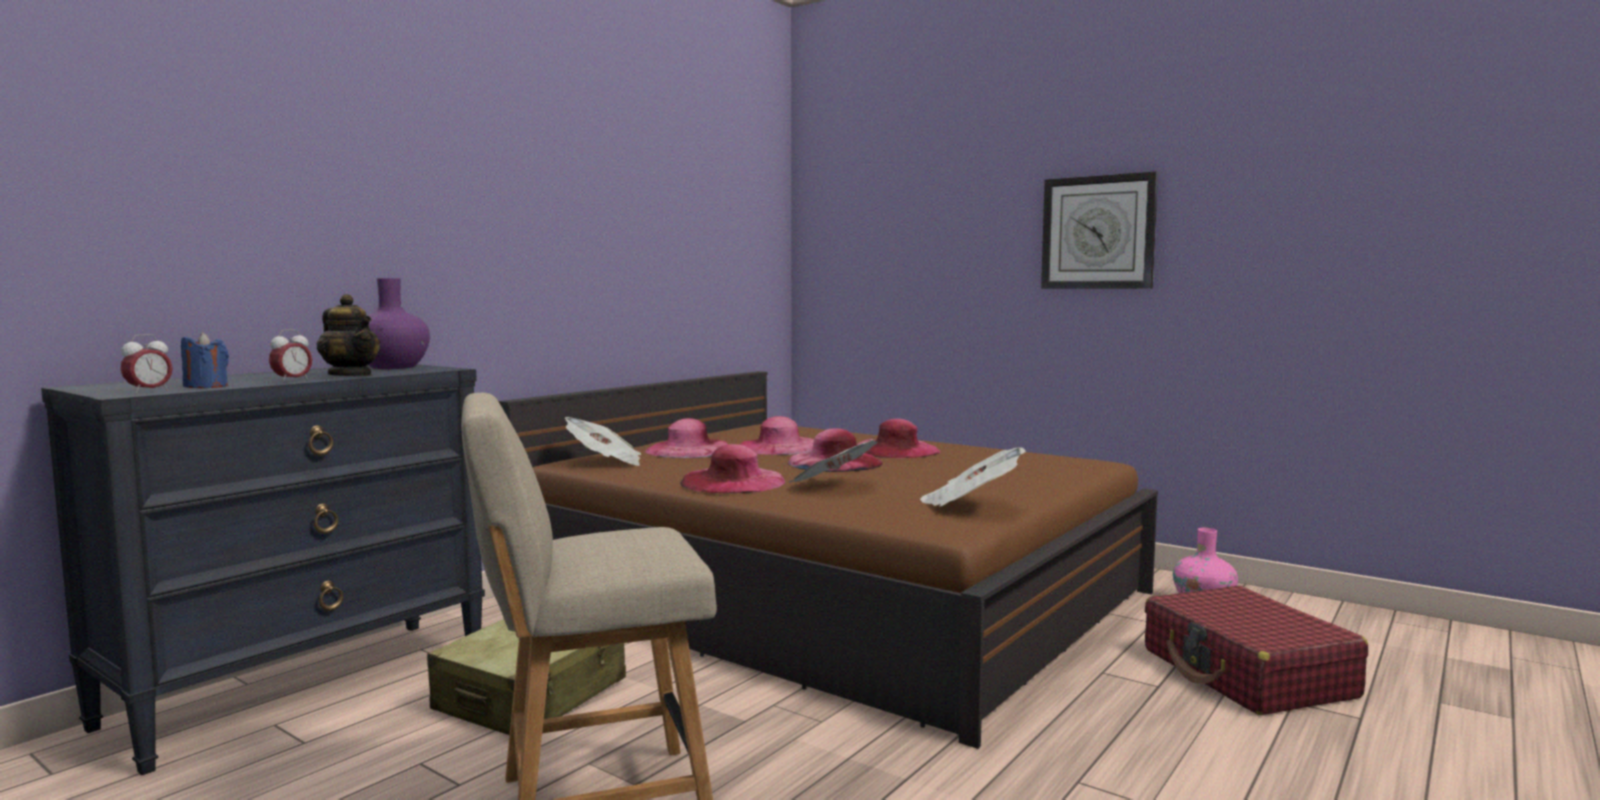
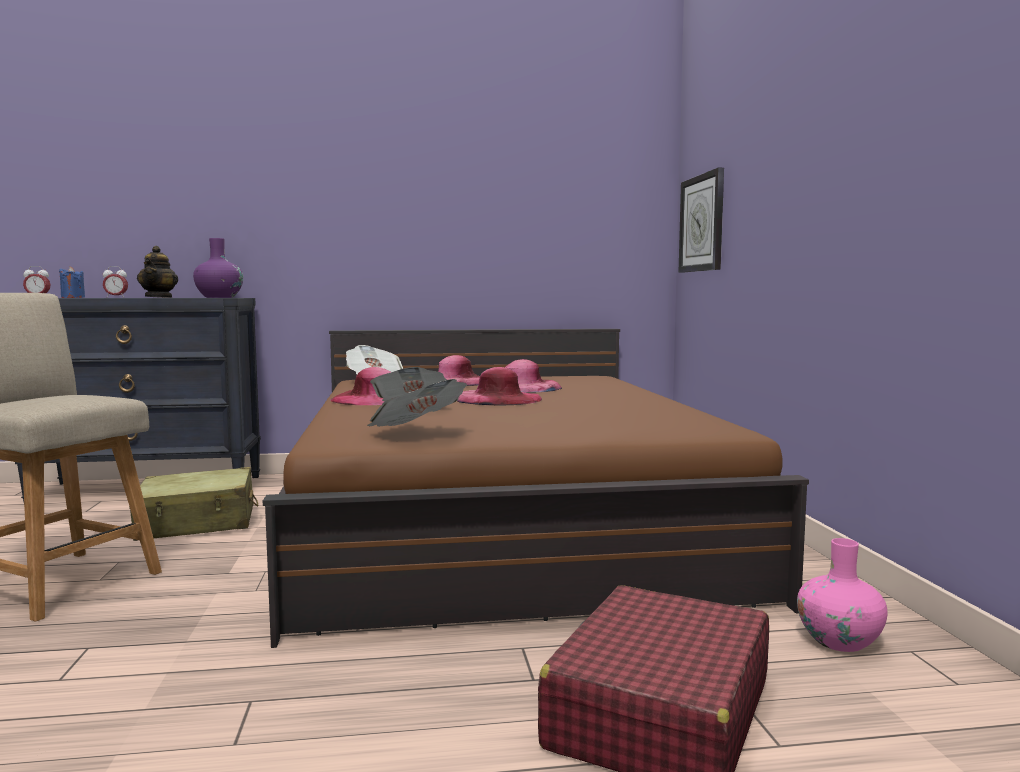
camera: 45 degrees right, 0 degrees up
(896, 450) = (593, 399): pink hat -> none
(1098, 232) = (855, 153): wall clock -> wall clock (702, 223)

